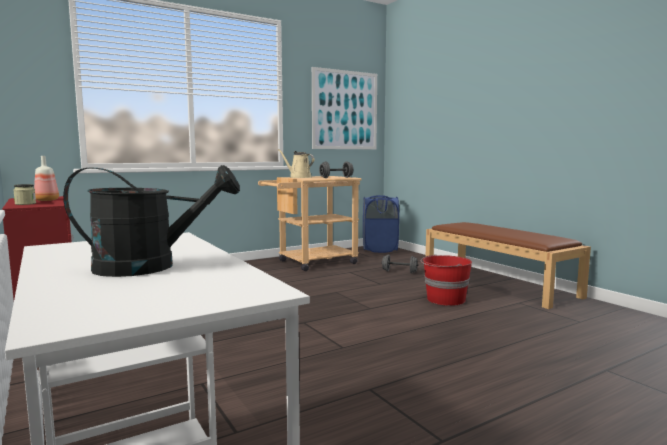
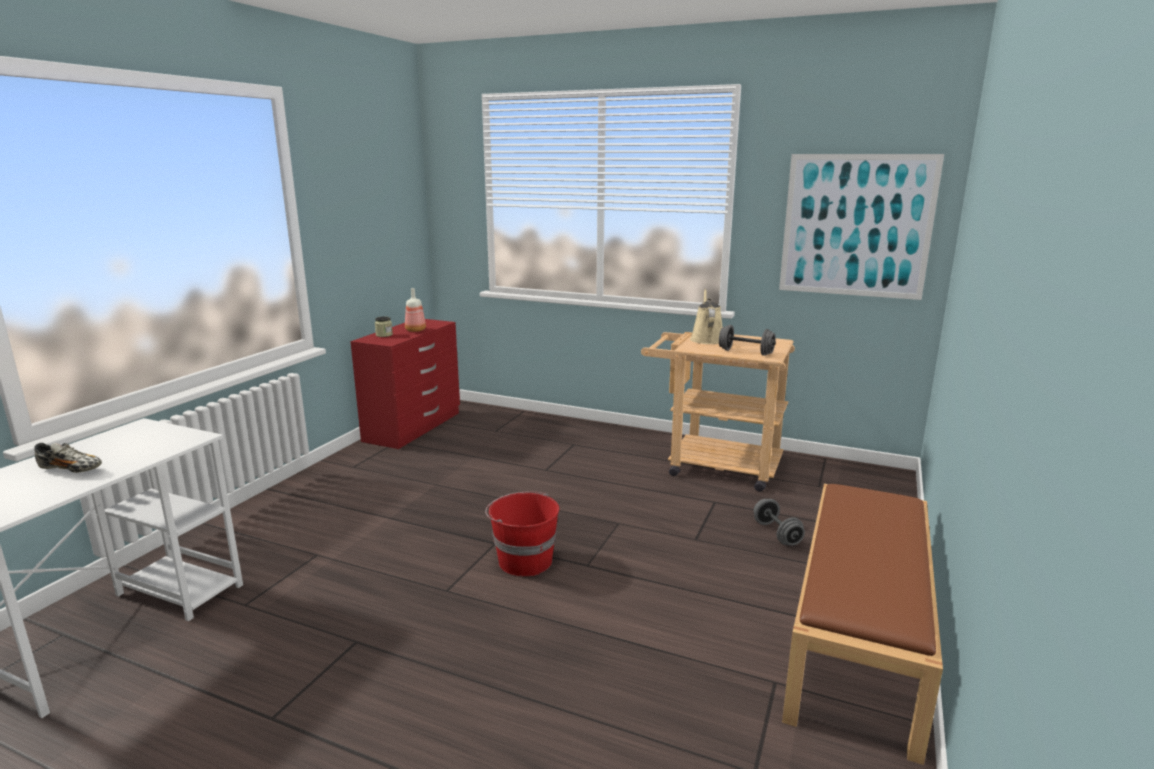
camera: 55 degrees right, 10 degrees up
(150, 266) = (71, 470): black watering can -> shoe
(380, 249) = (873, 481): blue laundry basket -> none
(445, 300) = (694, 608): red bucket -> red bucket (524, 560)

